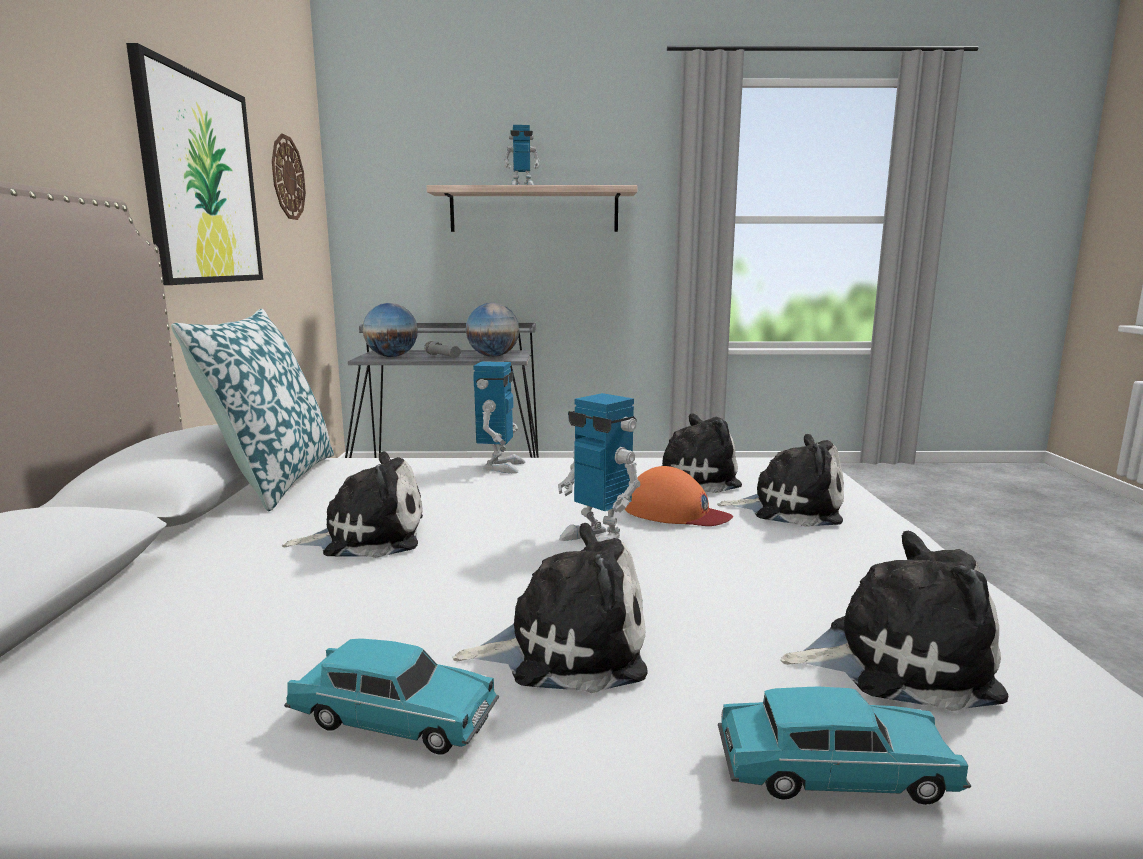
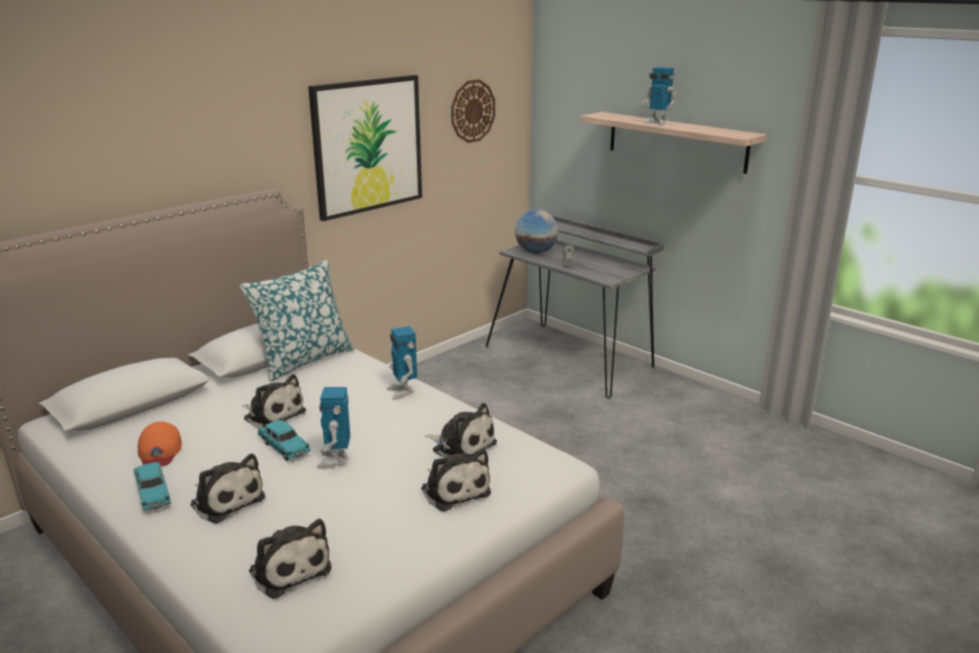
camera: 45 degrees right, 10 degrees up
(493, 356) = (603, 271): globe -> none
(500, 466) = (402, 392): toy robot -> toy robot turned 105 degrees clockwise
(675, 512) = (400, 463): orange cap -> orange cap (159, 451)
(834, 774) = (196, 578): turquoise toy car -> turquoise toy car (284, 448)

